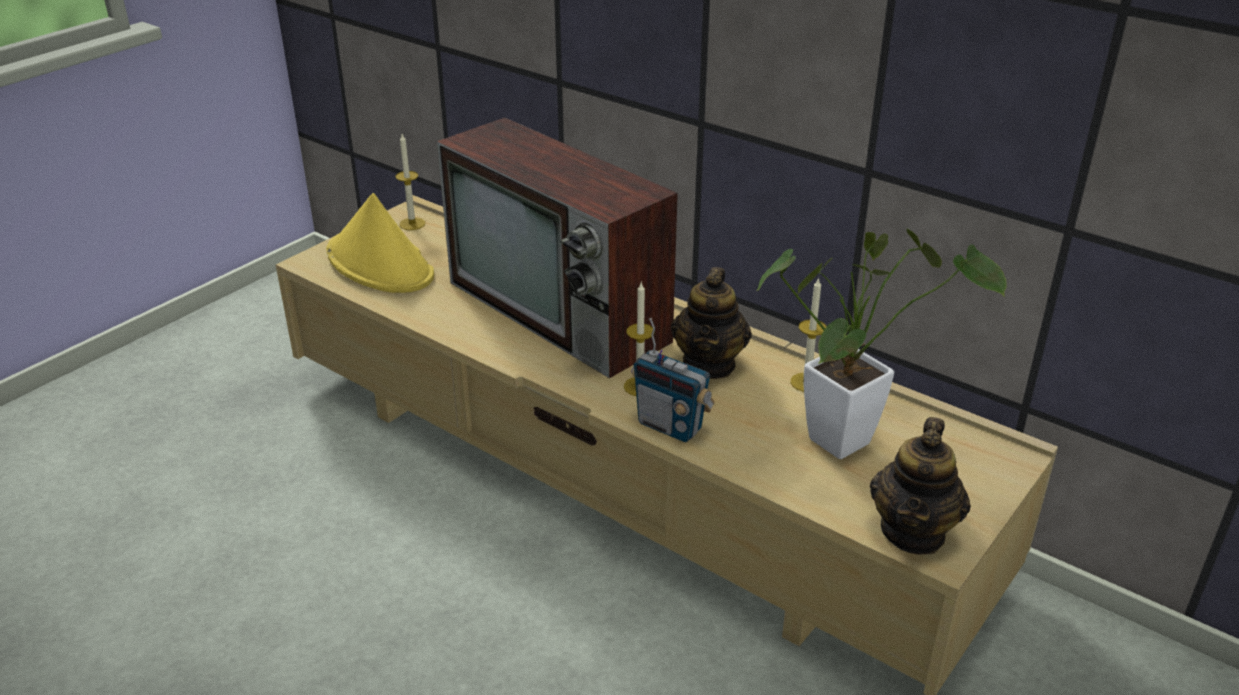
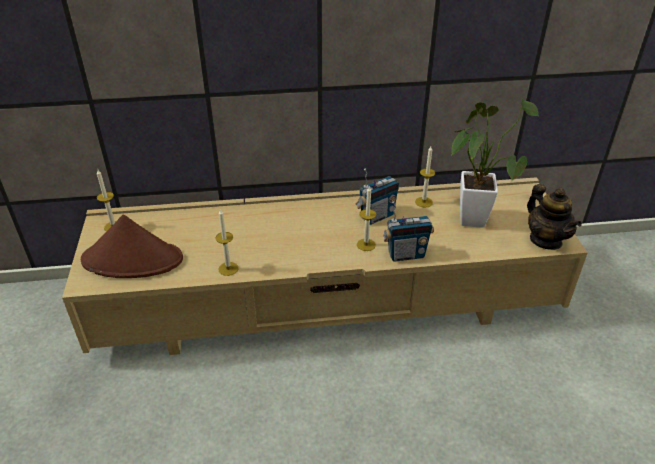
camera: 45 degrees left, 5 degrees up
(380, 264) = (133, 259): yellow hat -> brown hat
(450, 323) = (228, 268): none -> candle
(561, 313) = (275, 230): television -> none
(710, 364) = (377, 216): teapot -> radio

